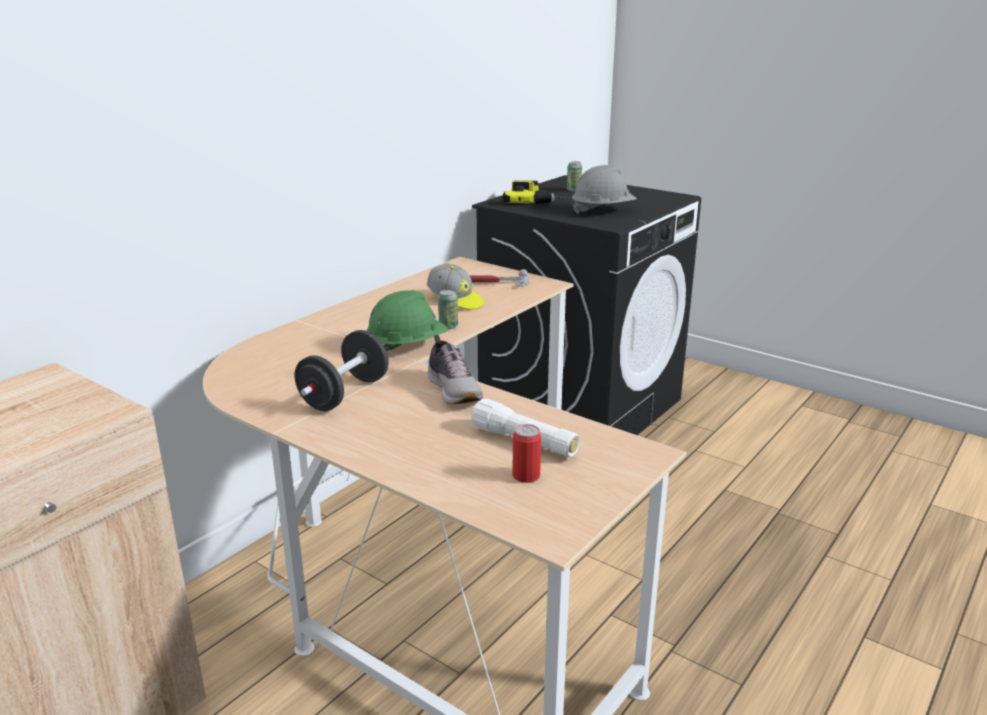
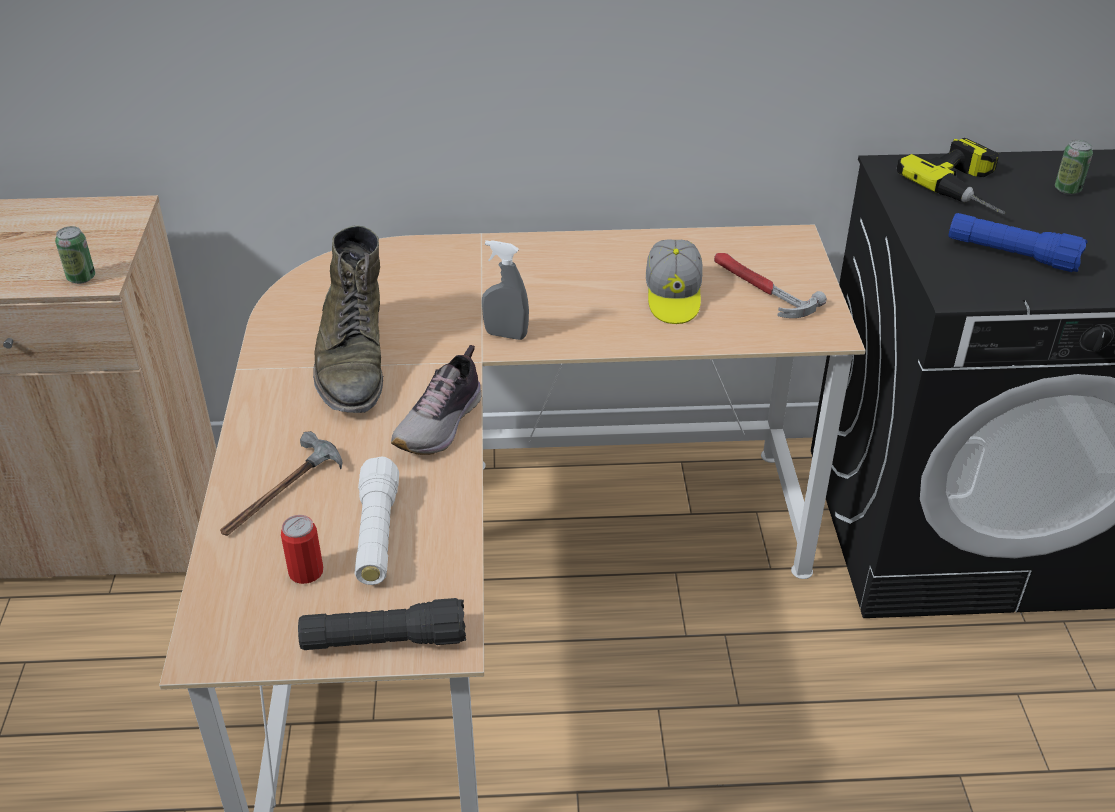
camera: 50 degrees right, 15 degrees up
(344, 394) = (353, 362): black dumbbell -> green boot
(406, 346) = (506, 335): green hard hat -> grey spray bottle
(434, 459) = (280, 493): none -> hammer
(448, 326) = (594, 332): can -> can (81, 278)
(603, 211) = (1011, 255): grey hard hat -> blue flashlight
(624, 471) = (384, 641): none -> black flashlight

